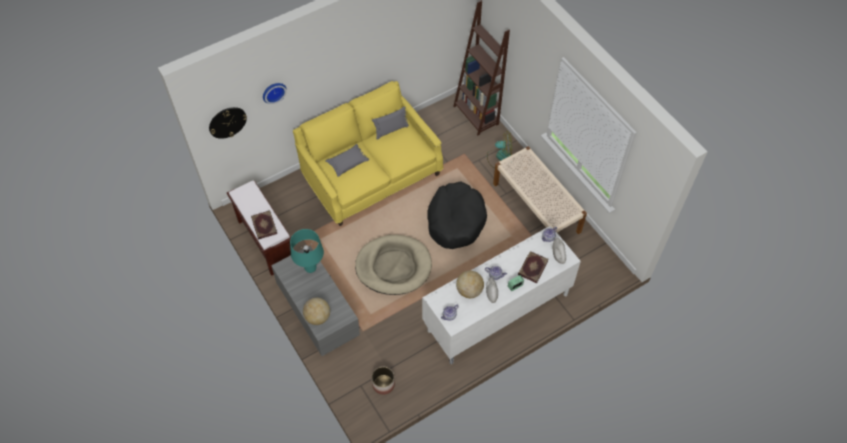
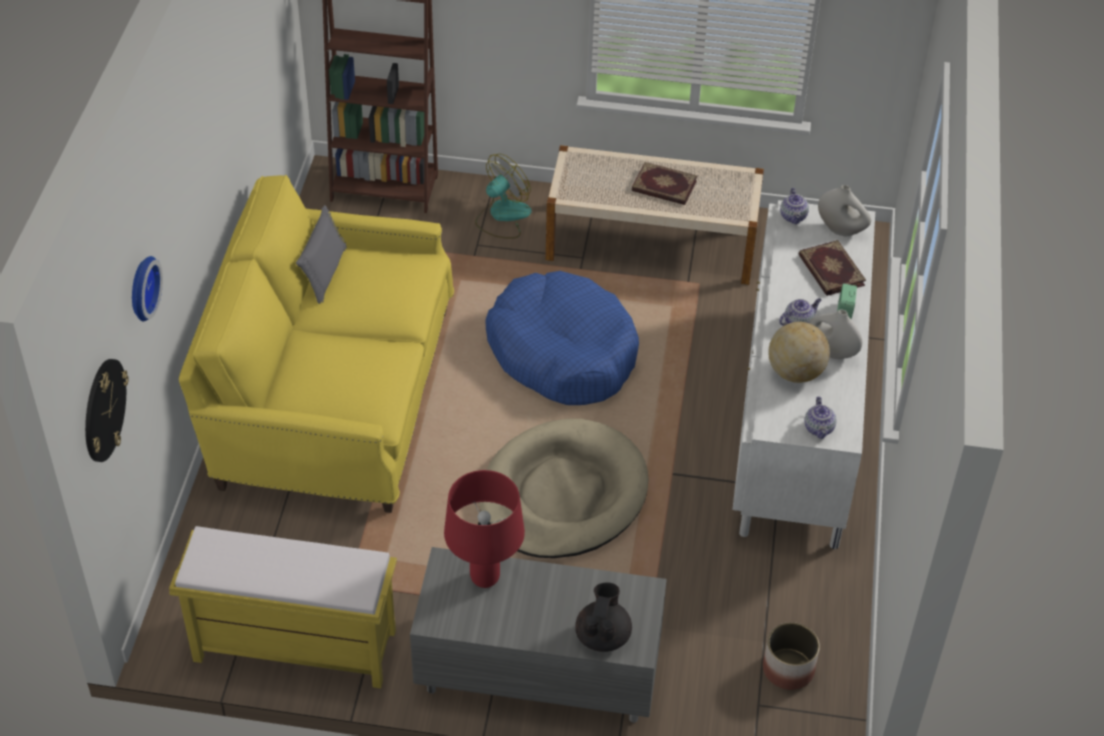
camera: 50 degrees left, 10 degrees down
(263, 225) = (323, 576): book -> book (664, 187)
(265, 241) = (293, 646): brown bench -> yellow bench
(310, 268) = (484, 578): turquoise table lamp -> red table lamp
(317, 317) = (603, 636): globe -> black teapot
(347, 162) = (319, 373): grey pillow -> none
(455, 220) = (562, 352): black dog bed -> blue dog bed

